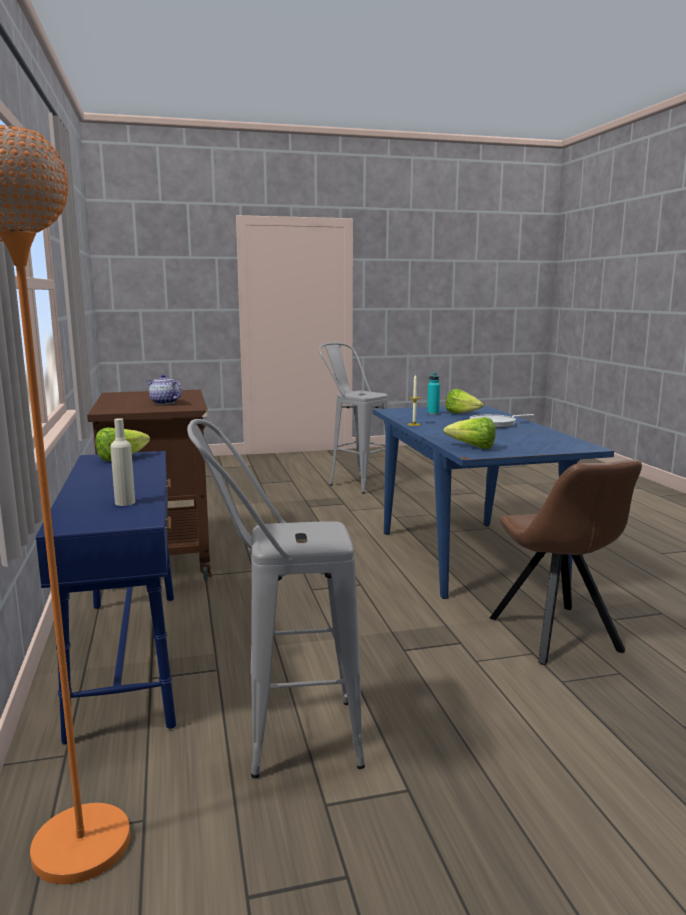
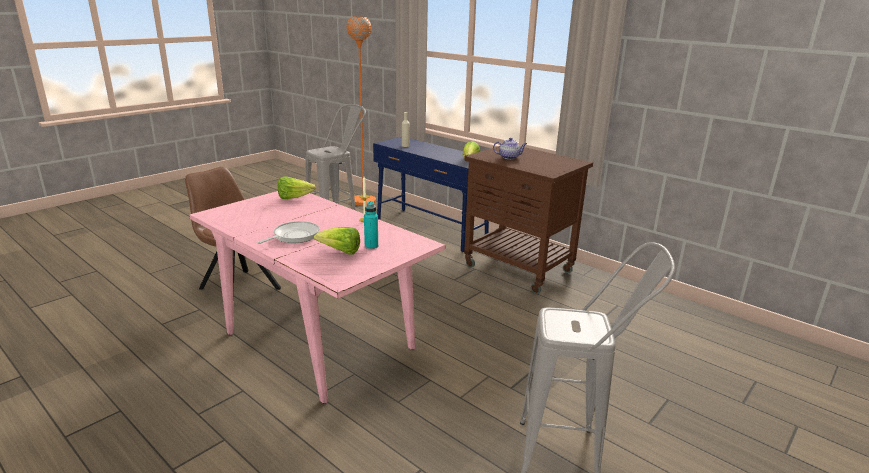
camera: 145 degrees right, 10 degrees up
(469, 557) = (318, 339): blue dining table -> pink dining table

